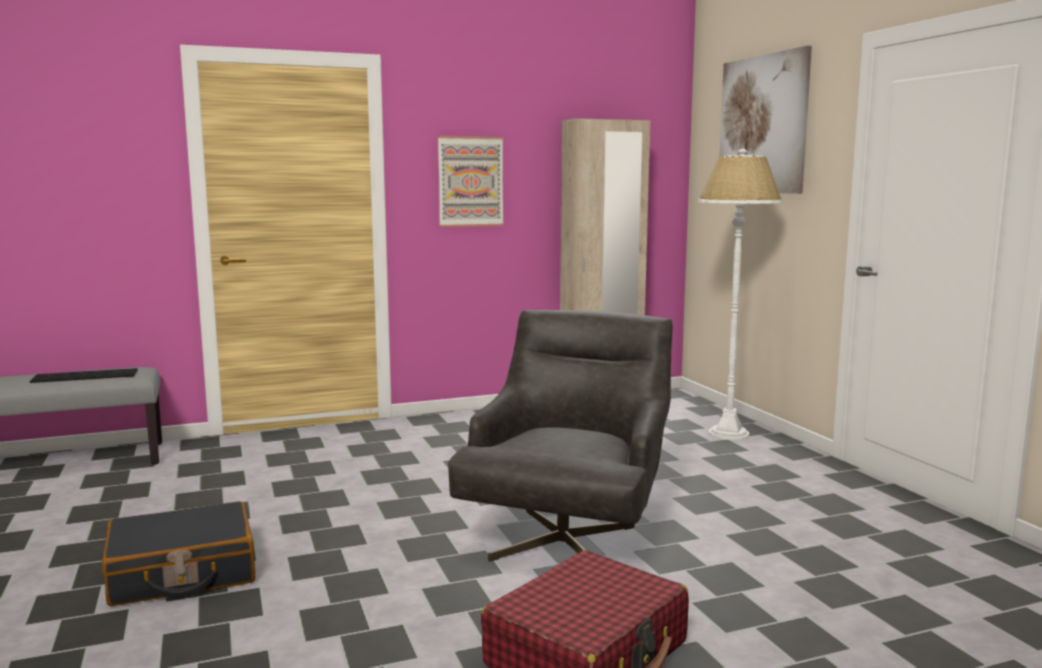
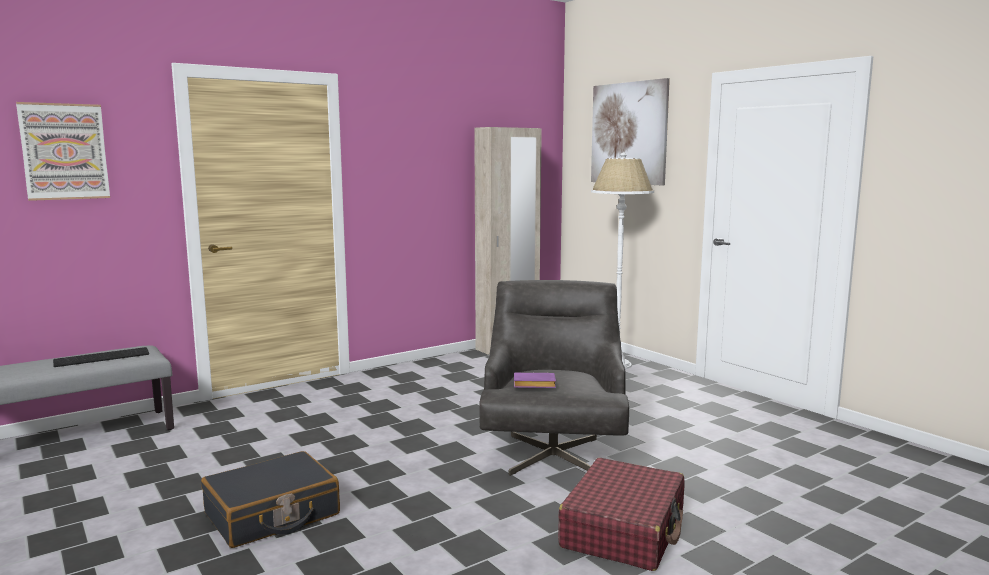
camera: 15 degrees left, 0 degrees up
(470, 181) = (407, 177): picture -> picture (64, 151)
(523, 445) = (533, 385): none -> purple book

